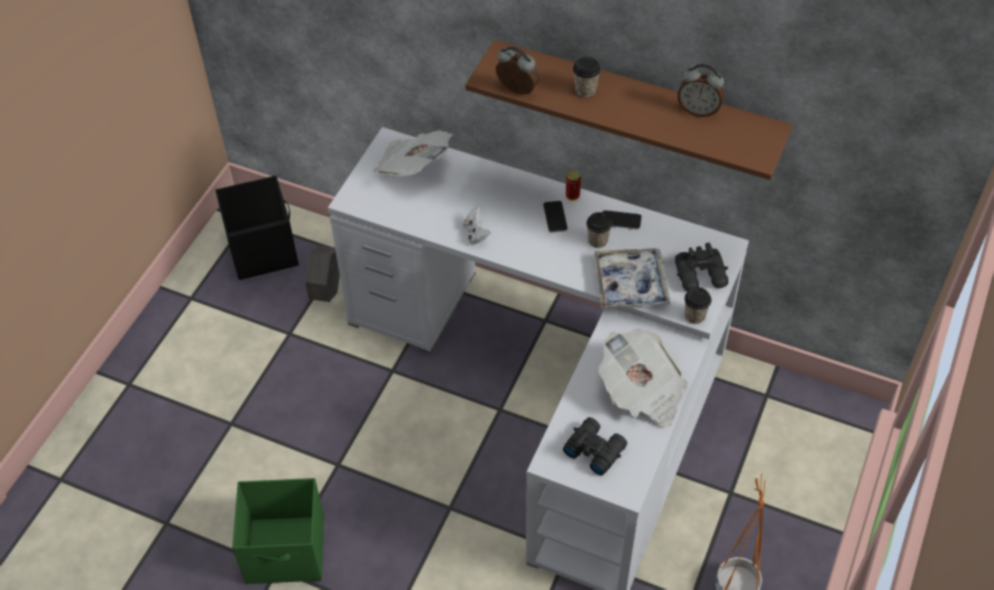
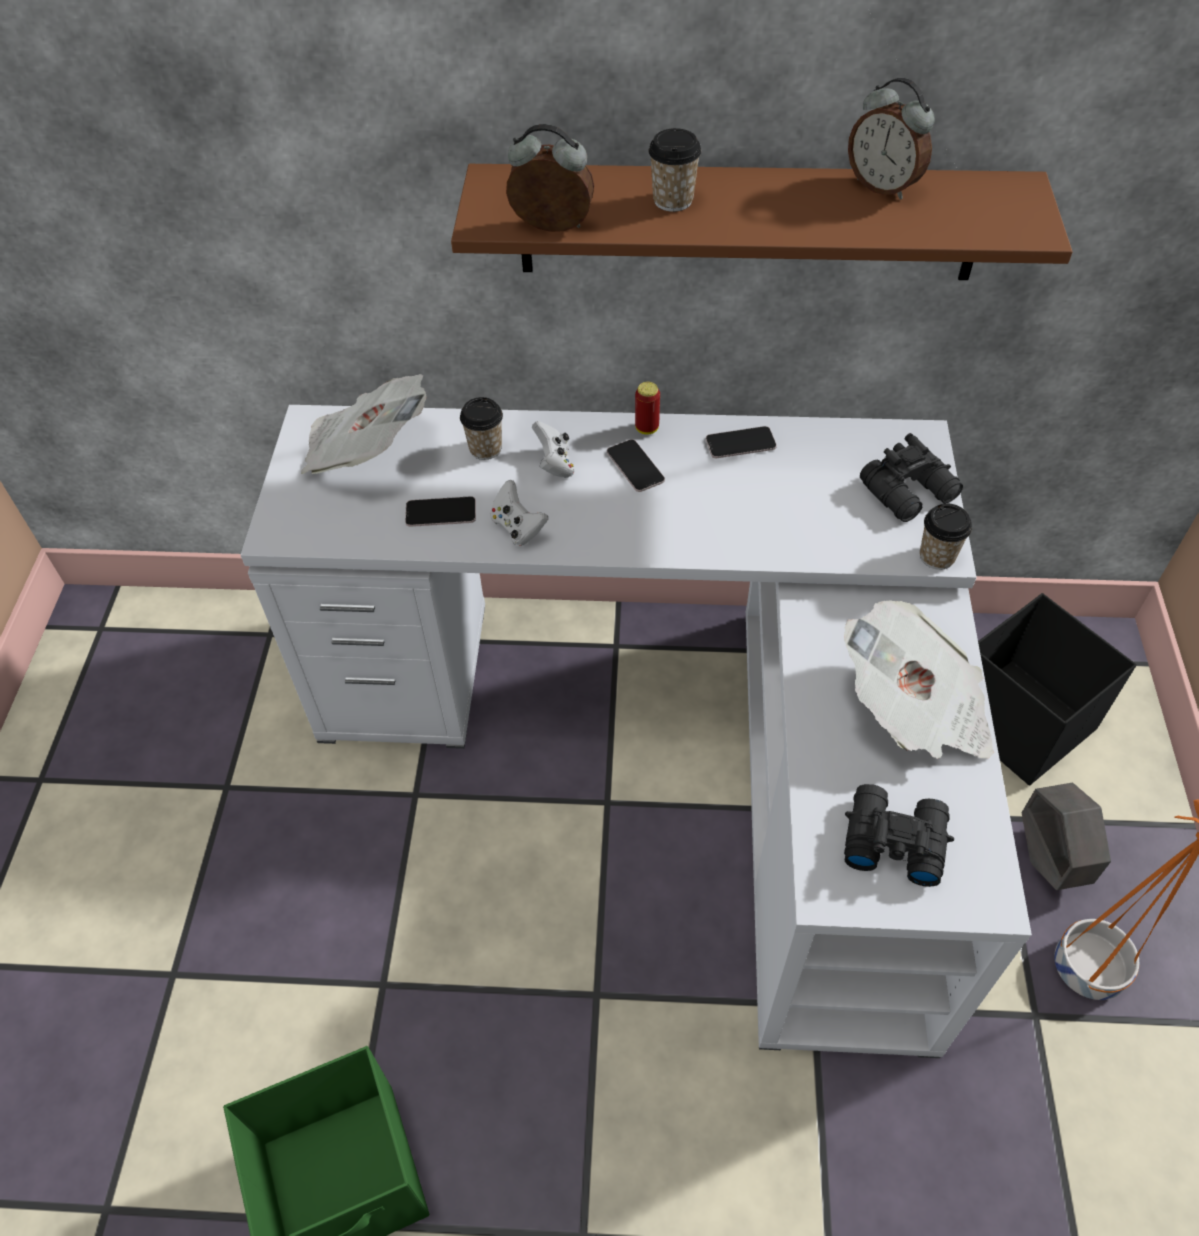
camera: 20 degrees left, 0 degrees up
(263, 249) = (140, 666): black storage box -> black storage box (1018, 720)
(326, 291) = (265, 701): grey planter -> grey planter (1048, 859)
(439, 213) = (441, 512): none -> phone
(511, 203) = (554, 464): none -> white game controller
(597, 241) = (721, 484): cup -> cup (485, 449)
(630, 284) = (809, 536): tray -> none
(698, 110) = (883, 186): alarm clock -> alarm clock turned 45 degrees clockwise

